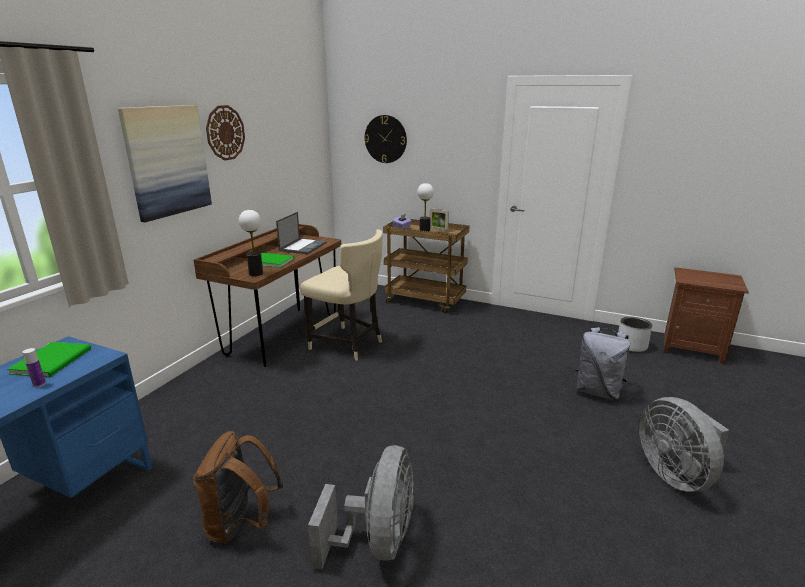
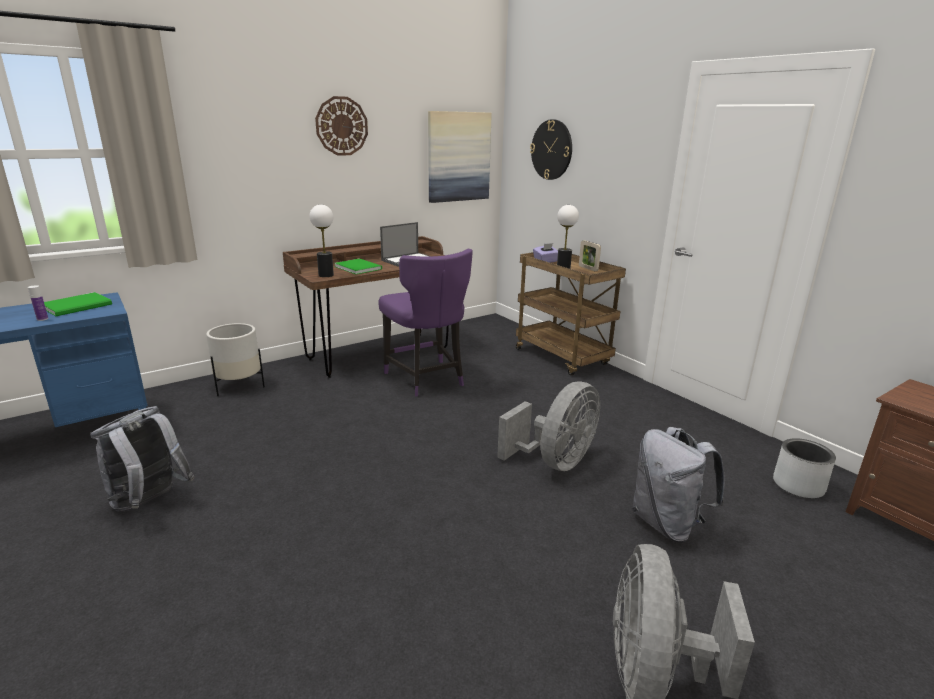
camera: 30 degrees right, 0 degrees up
(167, 161) = (263, 148): picture -> picture (458, 157)
(188, 399) = (239, 386): none -> white planter
(241, 524) = (150, 502): brown backpack -> grey backpack
(348, 345) = (426, 379): beige chair -> purple chair
(377, 541) = (225, 570): grey fan -> grey fan (555, 462)

